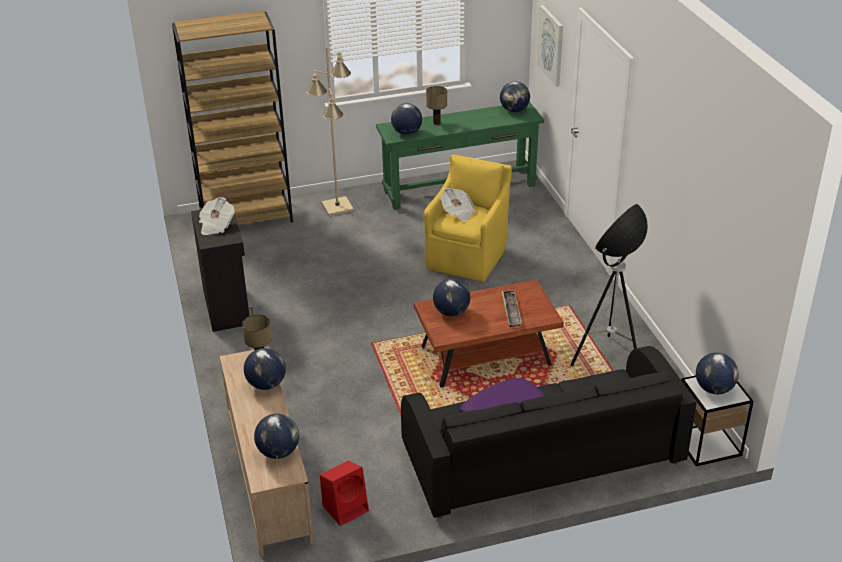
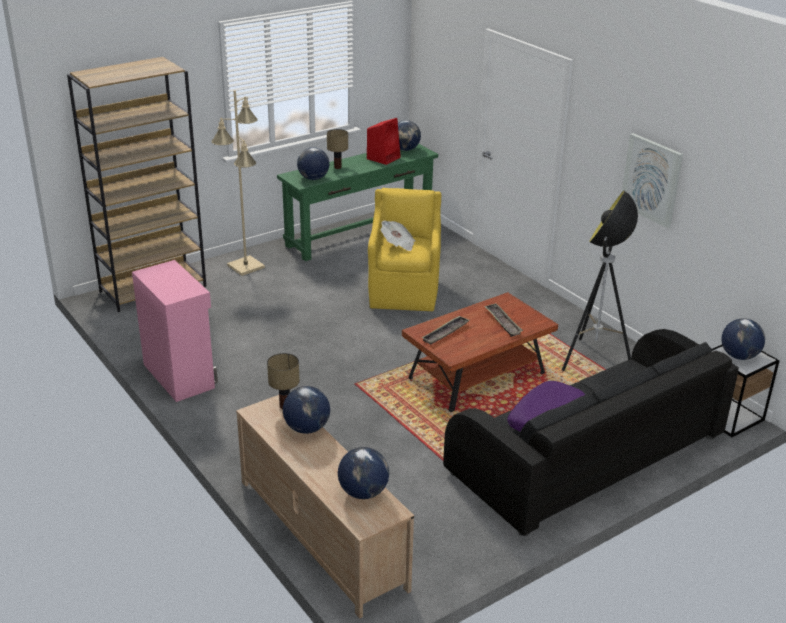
camera: 20 degrees left, 5 degrees down
(216, 225) = (169, 281): newspaper -> none
(227, 307) = (180, 375): black cabinet -> pink cabinet
(346, 507) = (423, 547): red speaker -> red speaker (384, 158)
(451, 312) = (445, 333): globe -> tray
(551, 45) = (443, 77): picture -> picture (651, 179)

